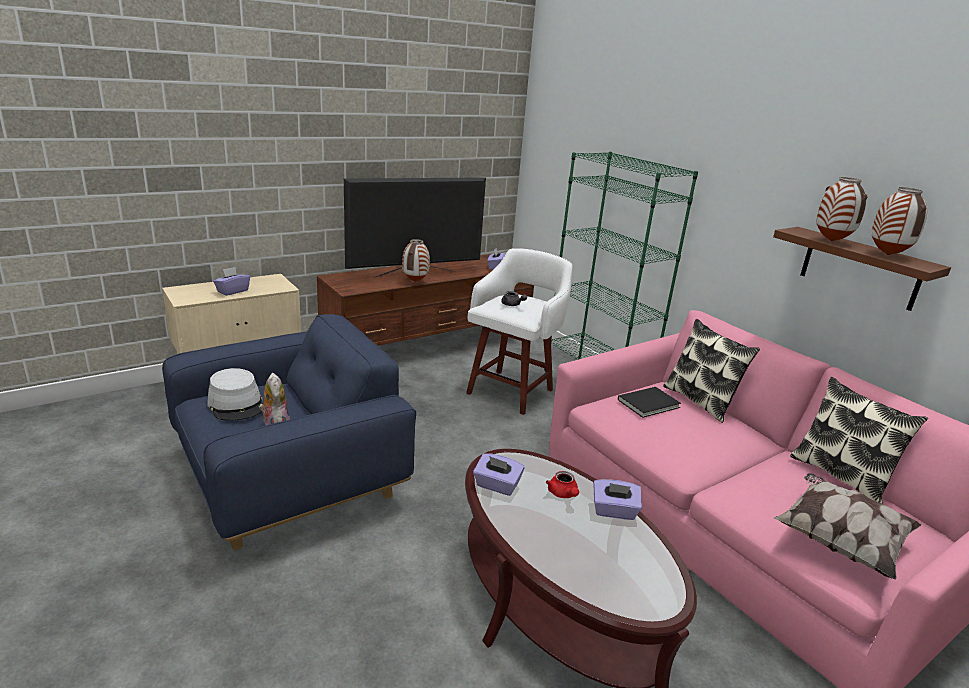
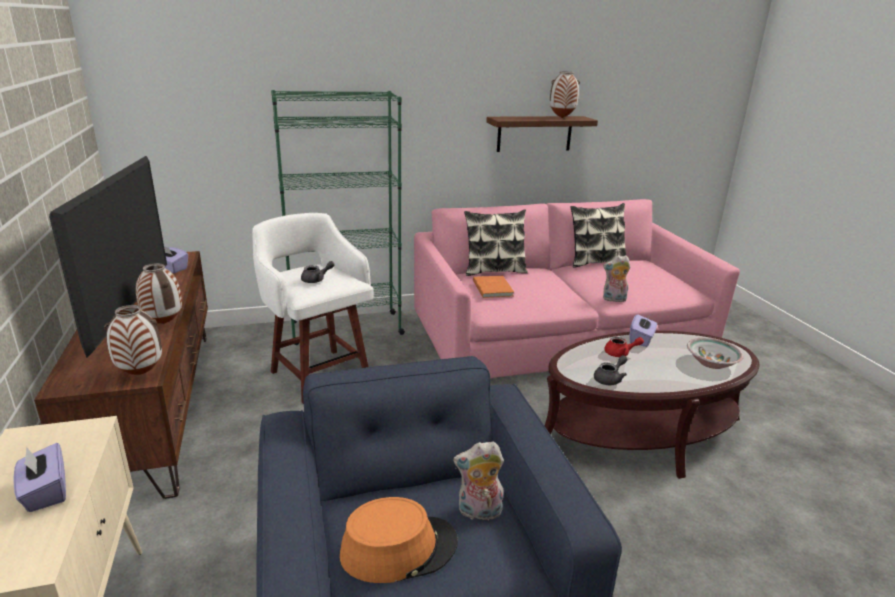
camera: 70 degrees left, 0 degrees up
(236, 404) = (399, 548): grey hat -> orange hat
(497, 486) = (610, 379): purple tissue box -> grey teapot
(599, 573) = (711, 362): none -> bowl
(650, 404) = (493, 288): black book -> orange book
(733, 497) = (613, 299): none -> plush toy
(832, 241) = (530, 119): vase -> vase (141, 373)
(839, 540) = (660, 284): pillow -> none

